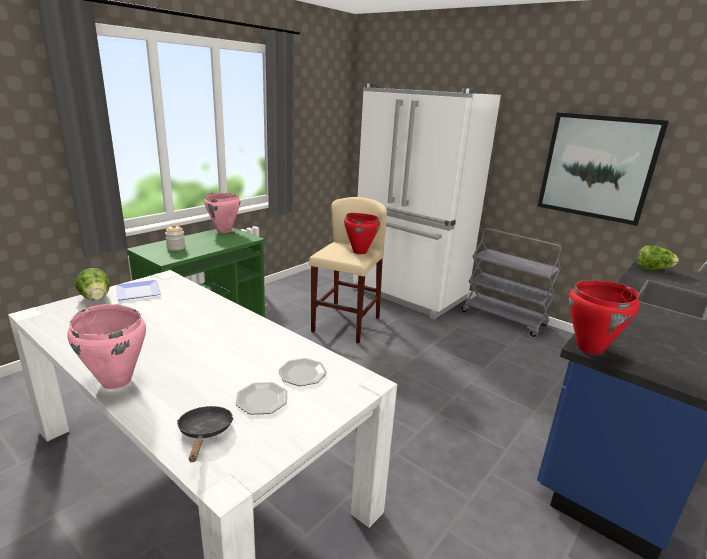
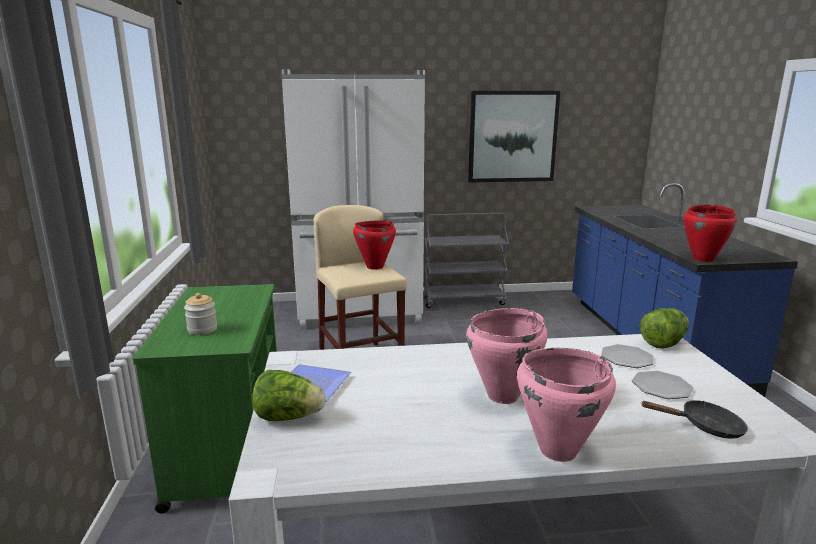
camera: 45 degrees left, 5 degrees down
(205, 433) = (705, 427): black frying pan -> black frying pan turned 150 degrees clockwise
(224, 231) = (201, 293): pink cooking pot -> pink cooking pot (504, 396)
(653, 269) = (597, 209): lettuce -> lettuce (664, 343)

